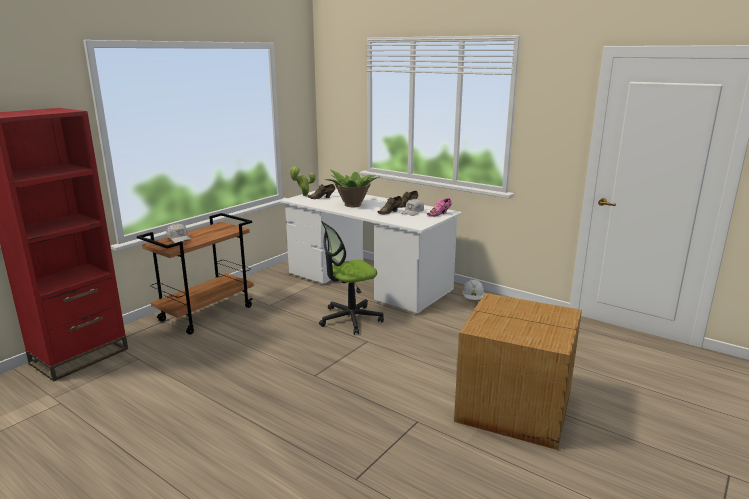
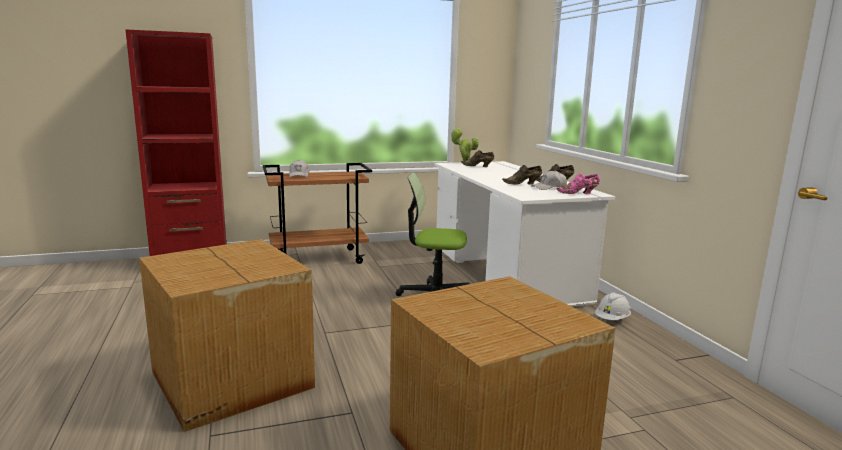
camera: 35 degrees right, 5 degrees down
(306, 439) = (230, 381): none -> cardboard box
(353, 205) = (496, 174): potted plant -> none

